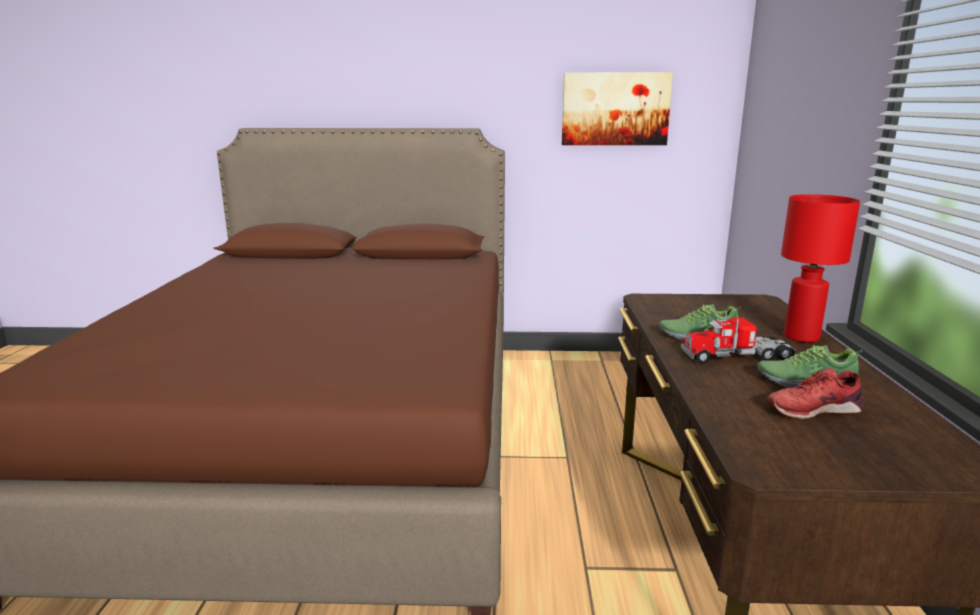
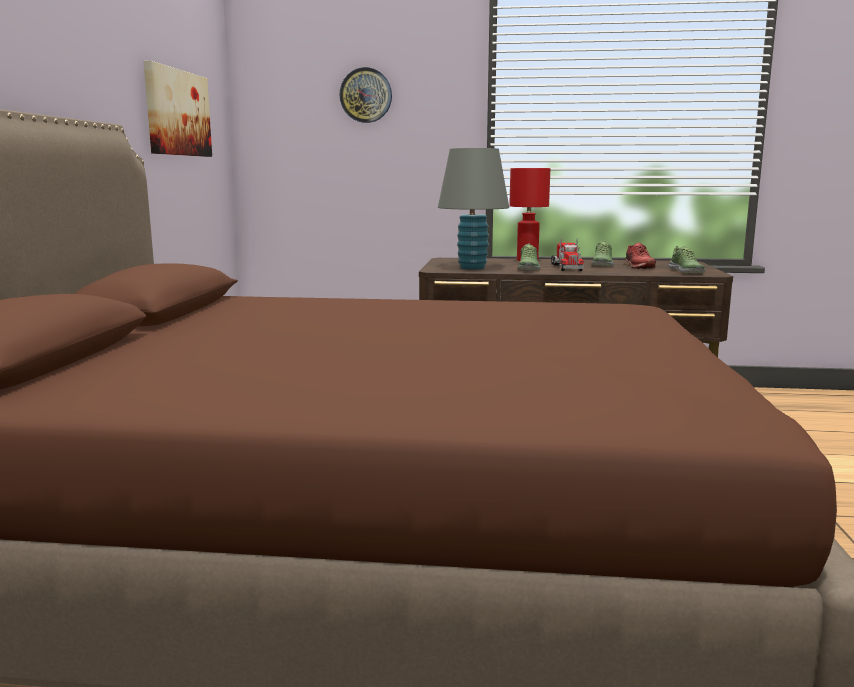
camera: 85 degrees left, 5 degrees down
(679, 311) = (472, 268): none -> grey table lamp
(771, 444) = (686, 272): none -> shoe
(807, 77) = (366, 95): none -> wall clock

